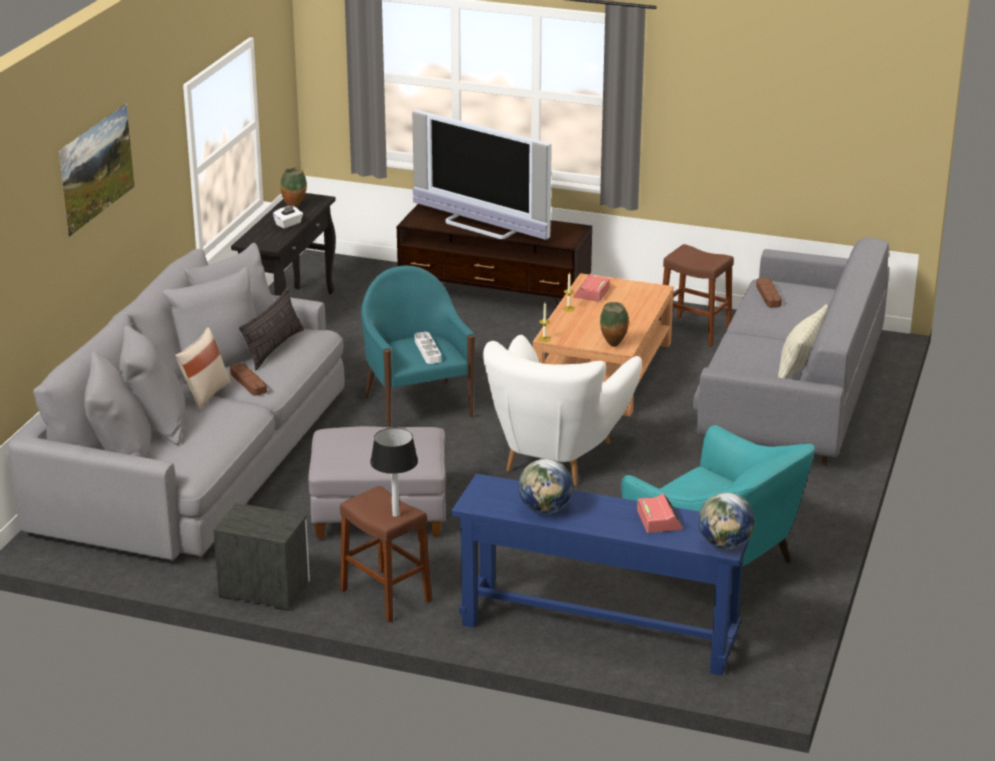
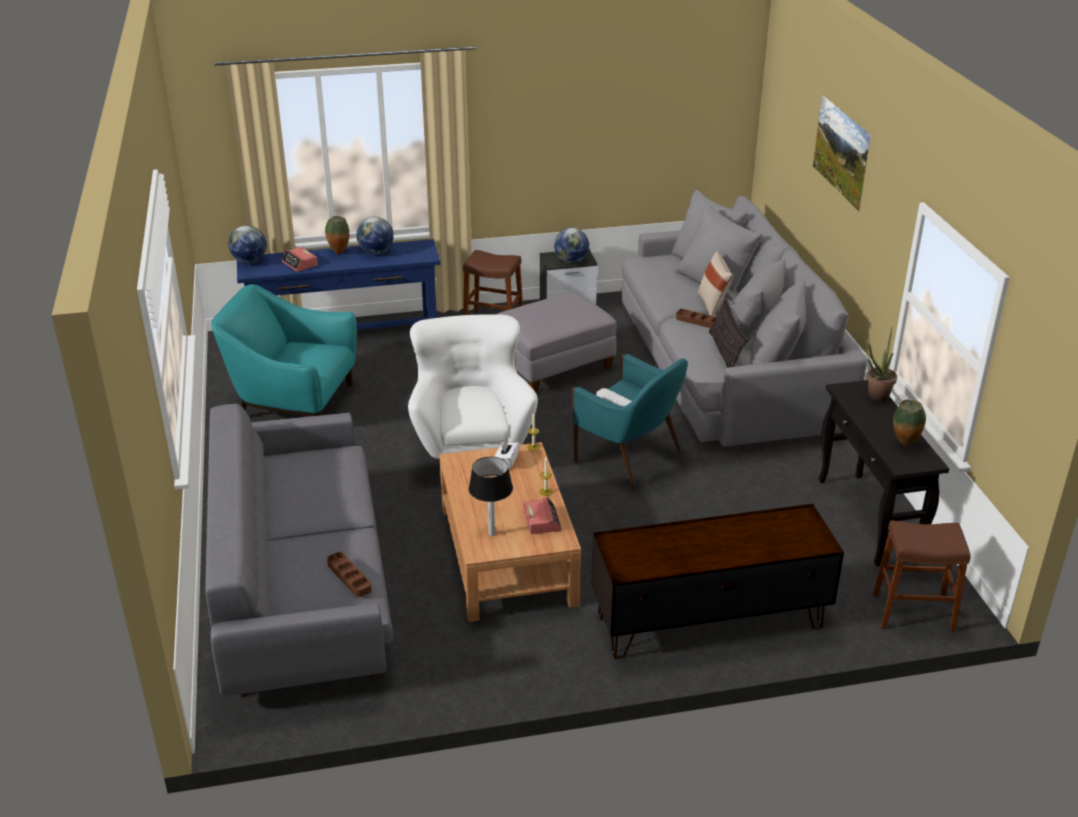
camera: 150 degrees right, 5 degrees up
(257, 235) = (875, 397): none -> potted plant
(262, 516) = (571, 261): none -> globe
(288, 224) = (873, 420): white tissue box -> white tissue box (506, 461)
(395, 515) = (477, 254): table lamp -> table lamp (491, 533)
(482, 226) = (728, 535): television -> none
(613, 346) = (464, 459): vase -> vase (339, 252)
(694, 331) = (455, 653): brown stool -> brown stool (913, 612)
(800, 367) = (273, 489): pillow -> none

